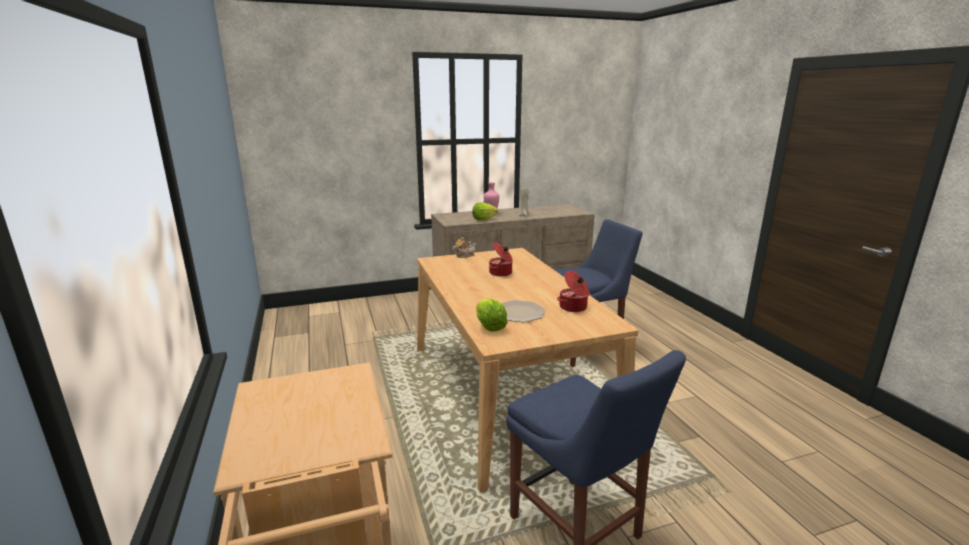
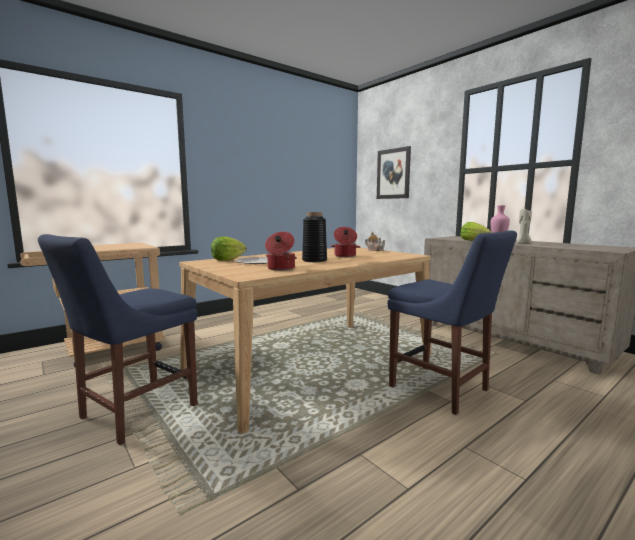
camera: 70 degrees right, 10 degrees down
(317, 141) = (393, 174): none -> picture
(526, 288) = (314, 260): none -> black vase

